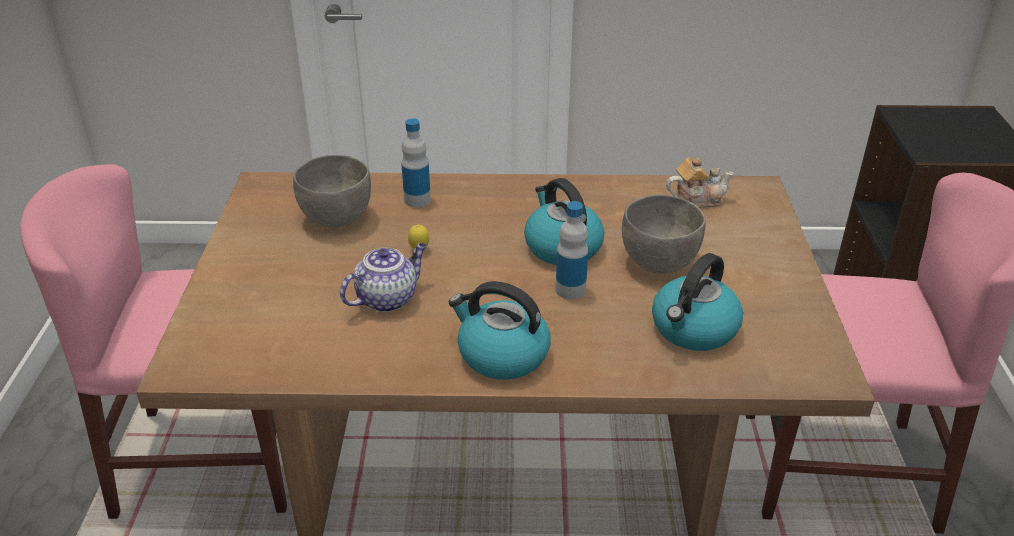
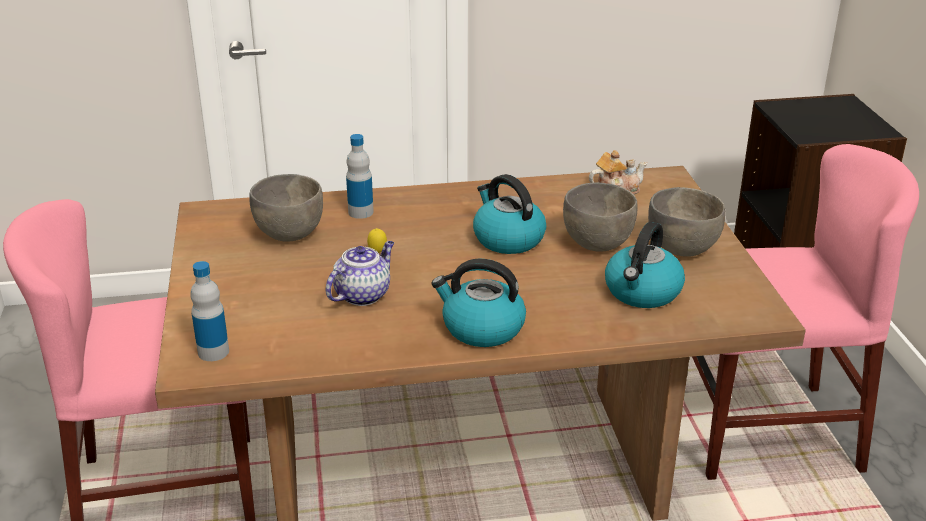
camera: 10 degrees left, 5 degrees down
(570, 290) = (526, 272): bottle -> bottle (213, 352)
(753, 279) = (682, 249): none -> grey bowl

